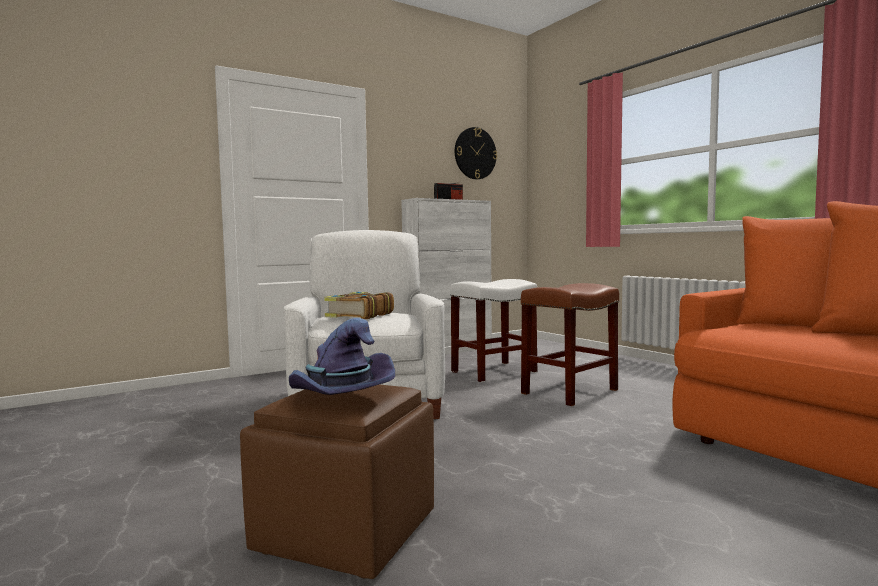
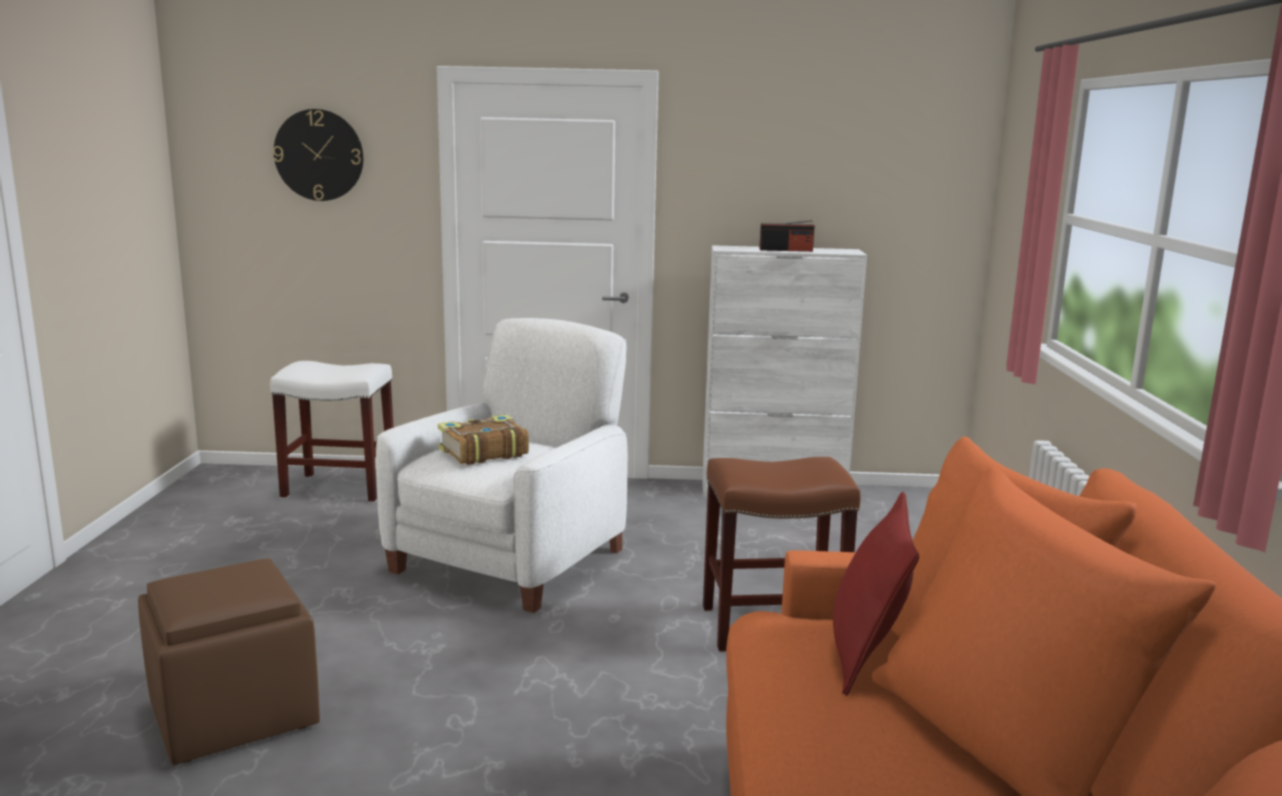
camera: 35 degrees right, 10 degrees up
(339, 397) = (203, 591): purple hat -> none
(475, 153) = (870, 161): wall clock -> wall clock (319, 155)
(494, 372) = (749, 554): white stool -> white stool (341, 488)
(783, 328) = (866, 655): none -> red pillow

